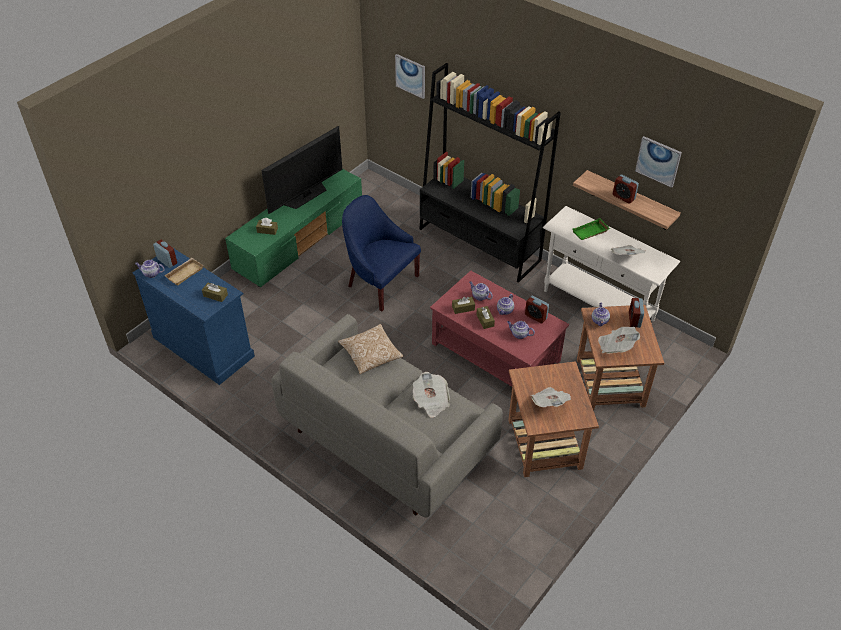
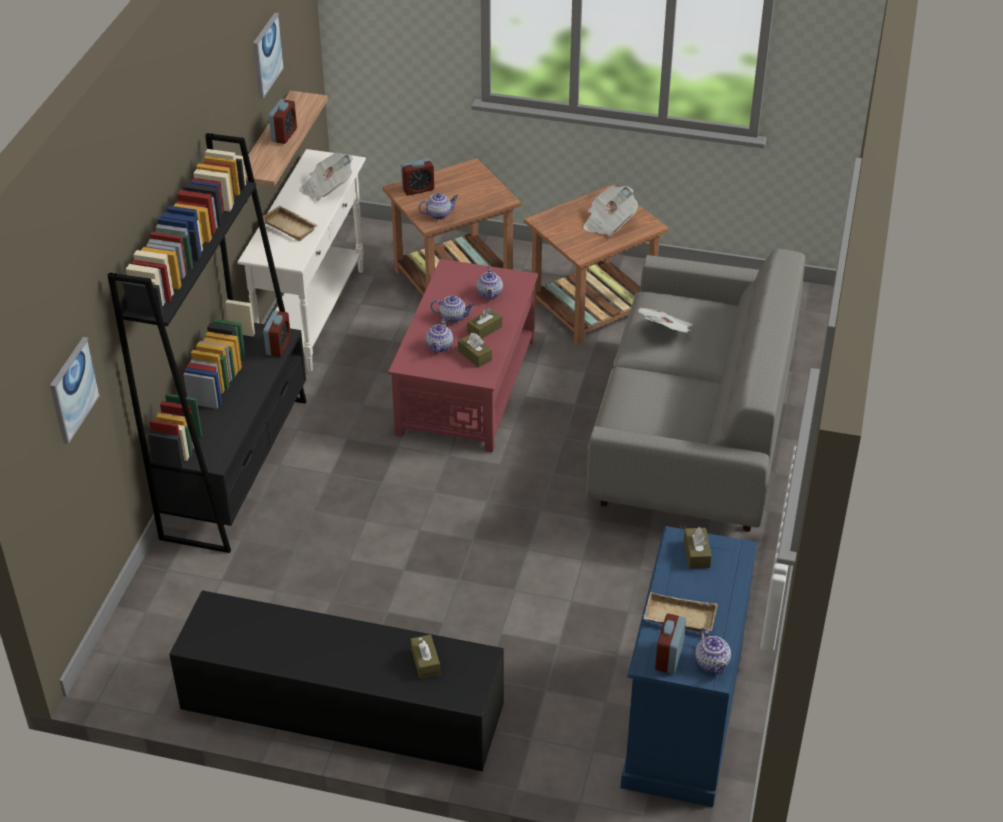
camera: 115 degrees left, 5 degrees down
(299, 239) = (340, 710): green tv stand -> black tv stand
(305, 195) = (294, 649): television -> none
(371, 355) = (632, 410): pillow -> none
(380, 282) = (394, 554): blue armchair -> none
(536, 316) = (445, 288): alarm clock -> alarm clock (278, 346)
(590, 233) = (291, 226): green tray -> beige tray
(616, 346) = (476, 194): newspaper -> none

